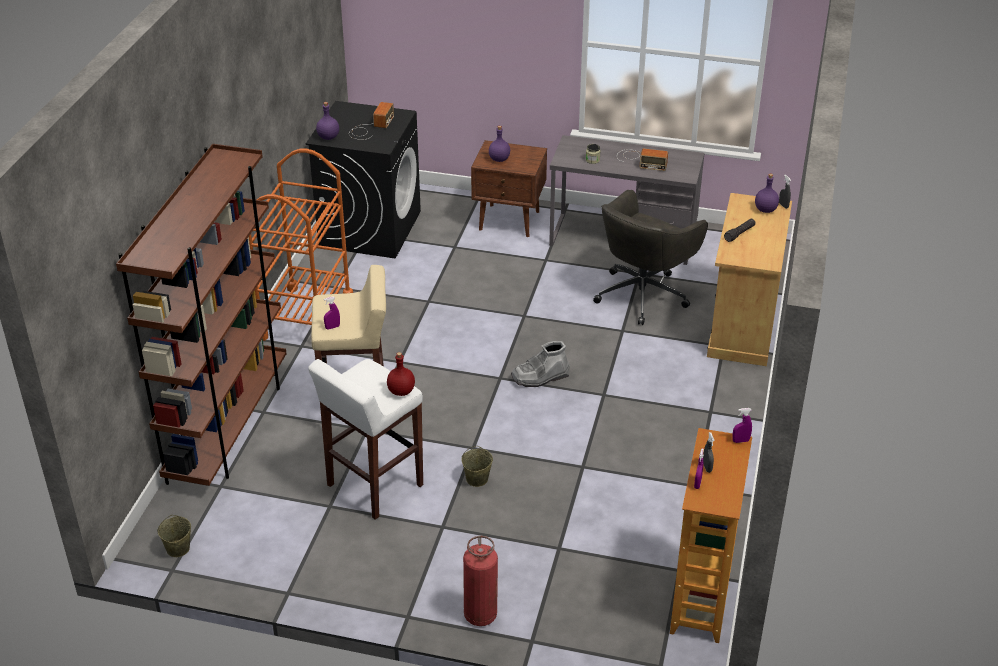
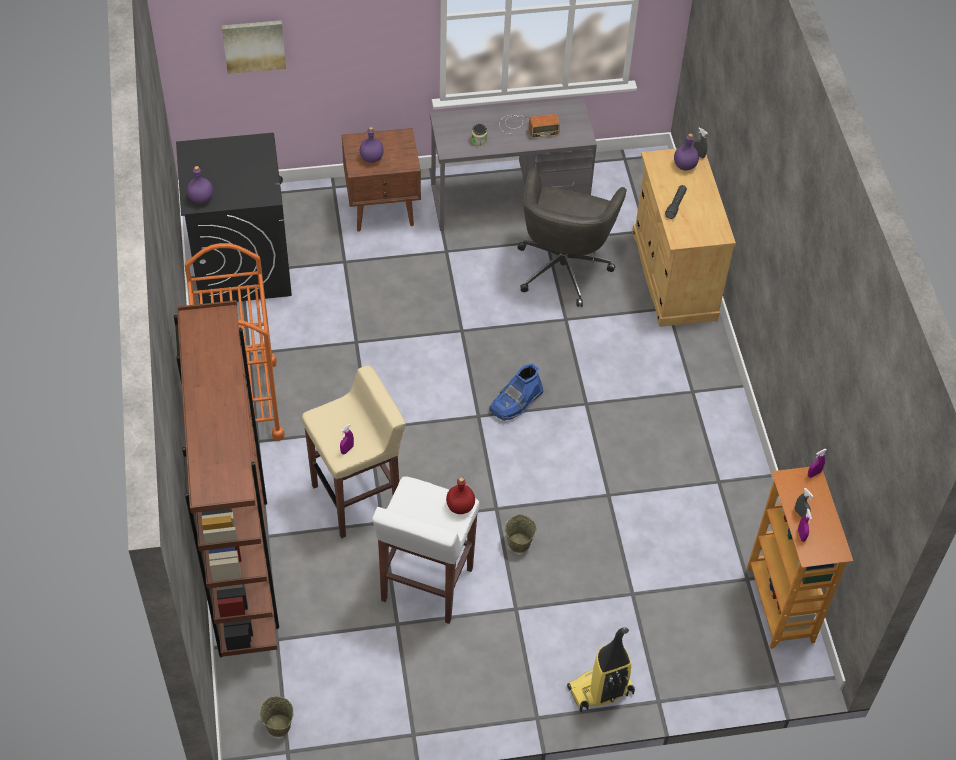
camera: 25 degrees left, 15 degrees up
(370, 127) = (238, 171): radio -> none
(421, 37) = (254, 45): none -> picture
(480, 615) = (600, 691): fire extinguisher -> vacuum cleaner
(540, 377) = (516, 402): grey boot -> blue boot

